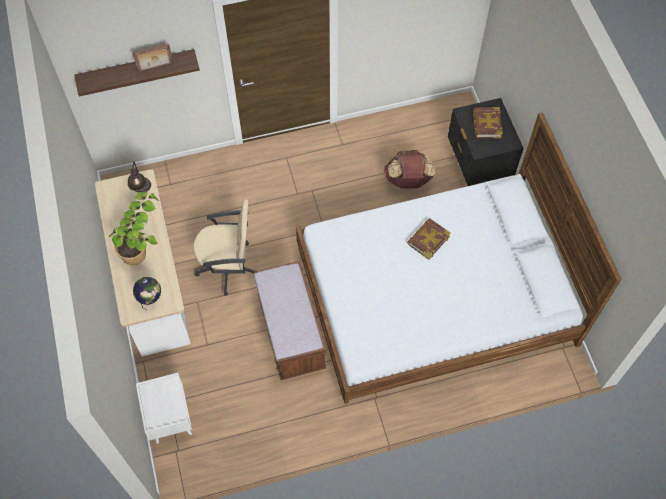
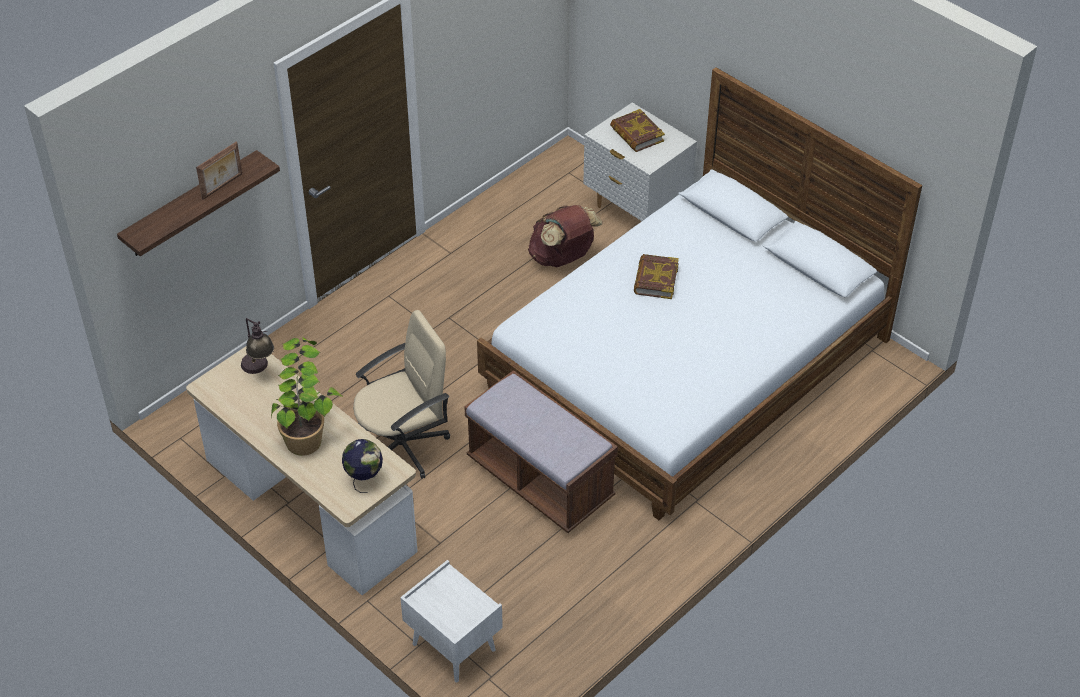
camera: 30 degrees left, 15 degrees down
(477, 168) = (636, 211): black nightstand -> white nightstand

